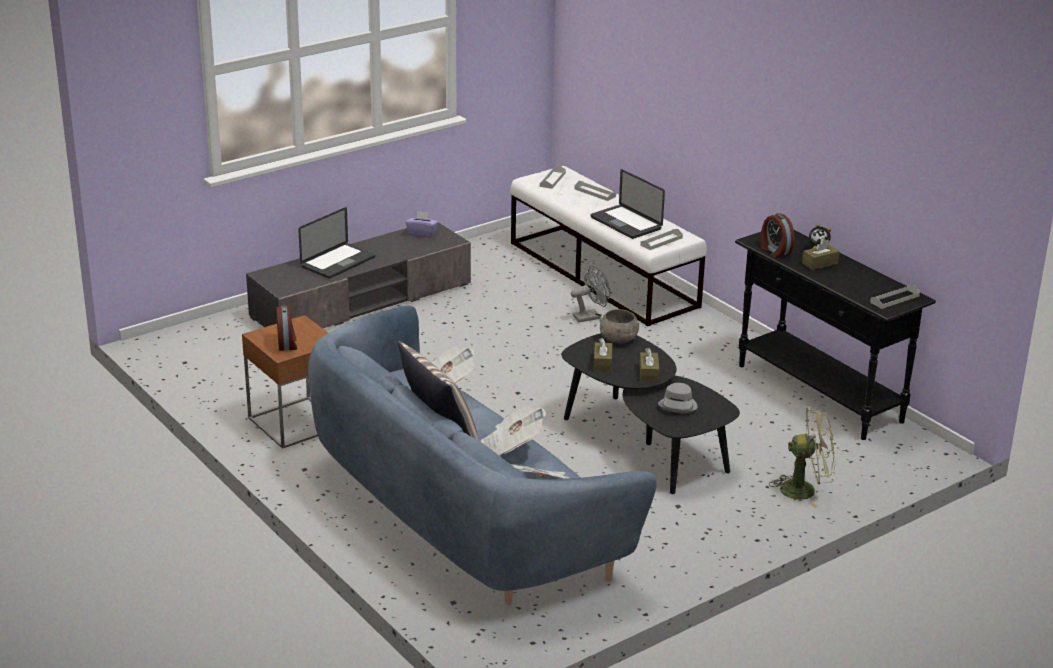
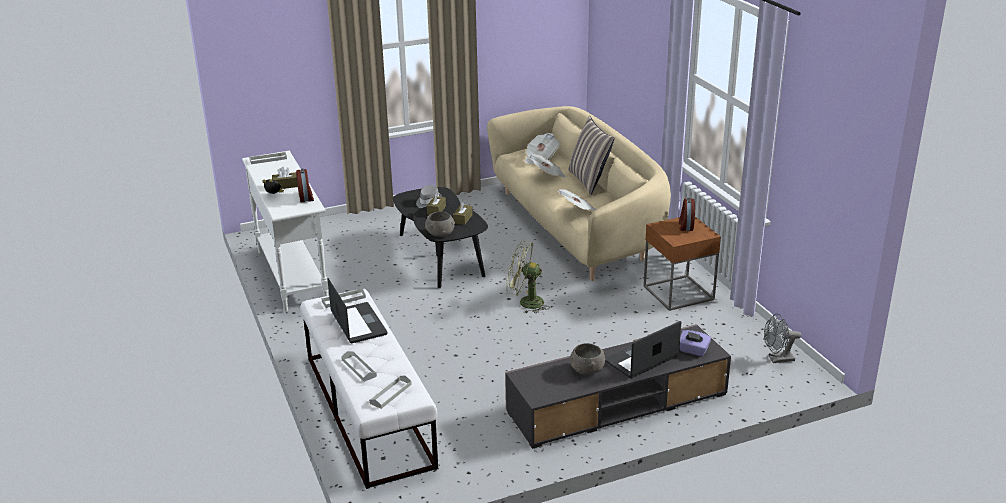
camera: 165 degrees left, 0 degrees up
(391, 249) = (586, 370): none -> grey bowl
(422, 234) = (550, 388): purple tissue box -> purple tissue box (693, 350)
(461, 516) = (576, 227): blue sofa -> beige sofa
(591, 317) = (412, 360): grey fan -> grey fan (777, 359)
(805, 490) = (363, 222): green fan -> green fan (525, 302)
(819, 394) = (292, 275): black console table -> white console table

